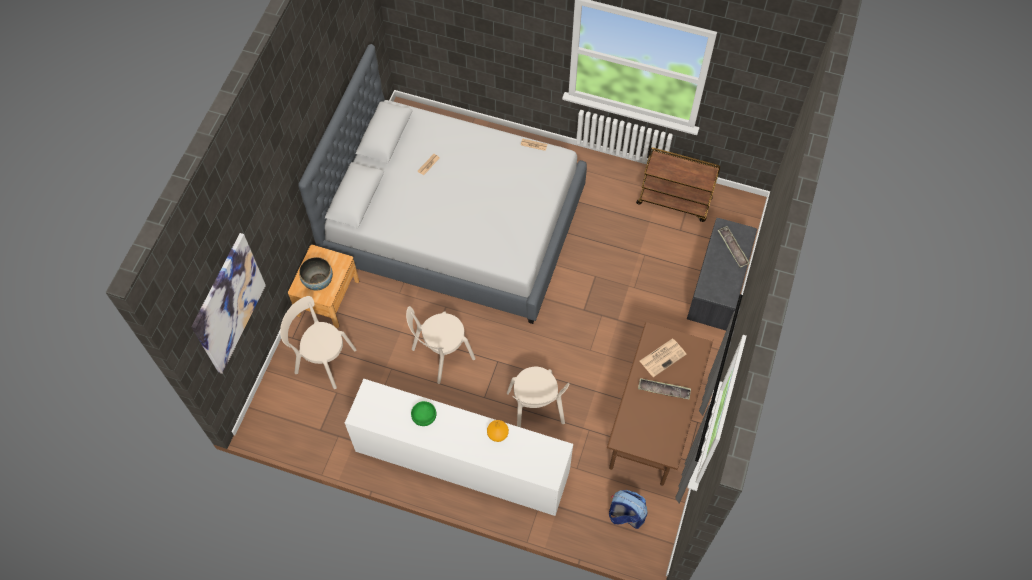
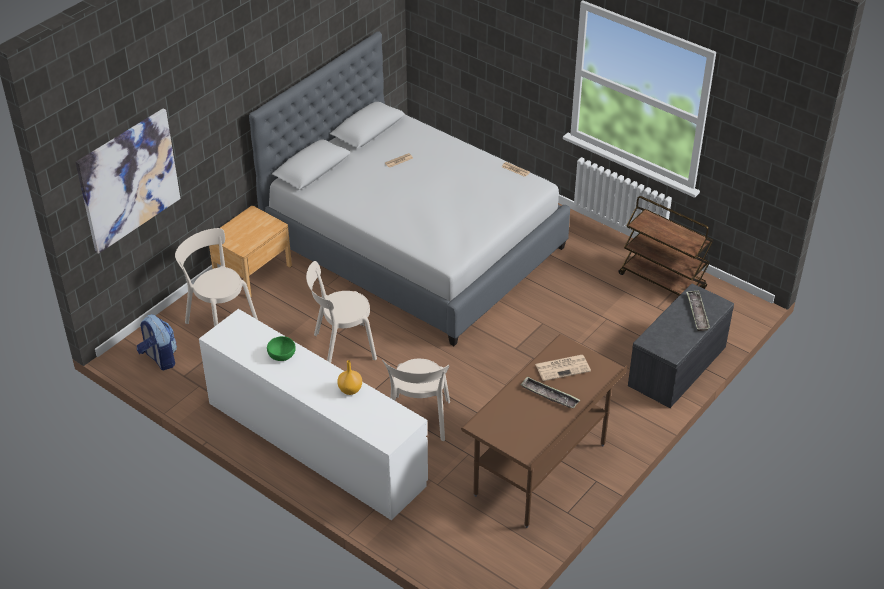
camera: 20 degrees right, 20 degrees down
(318, 282) = (242, 235): bowl -> none
(625, 515) = (471, 543): backpack -> backpack (159, 358)

